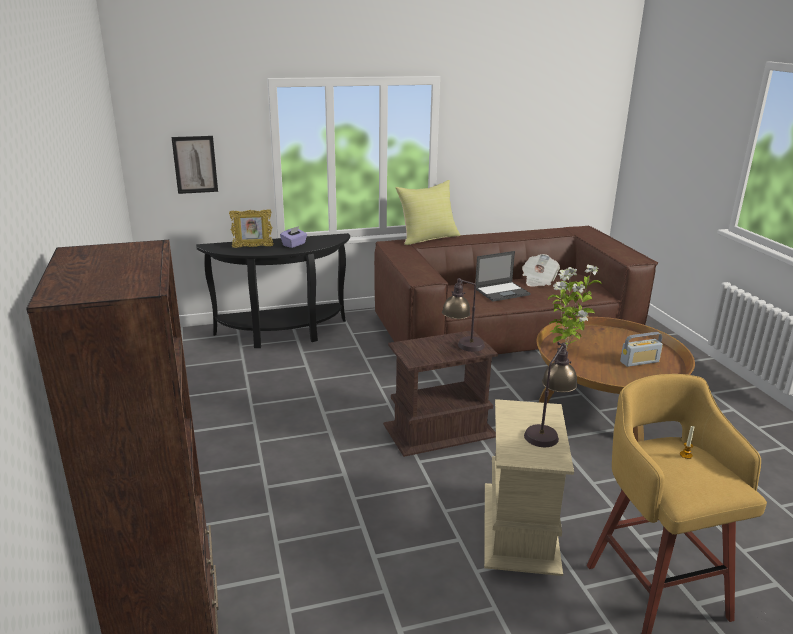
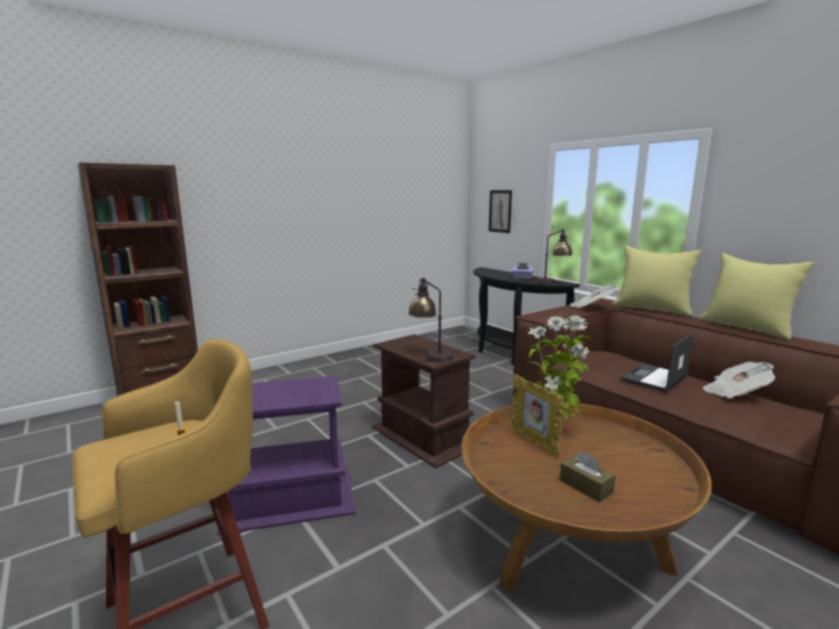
camera: 70 degrees right, 10 degrees down
(253, 247) = (498, 273): picture frame -> picture frame (534, 442)
(408, 253) = (591, 307): none -> newspaper
(496, 233) = (747, 328): none -> yellow pillow
(502, 291) = (654, 378): laptop -> laptop turned 90 degrees clockwise
(520, 525) = (290, 500): beige side table -> purple side table
(547, 431) = (281, 399): table lamp -> table lamp (552, 282)
(639, 362) = (585, 486): radio -> brown tissue box

